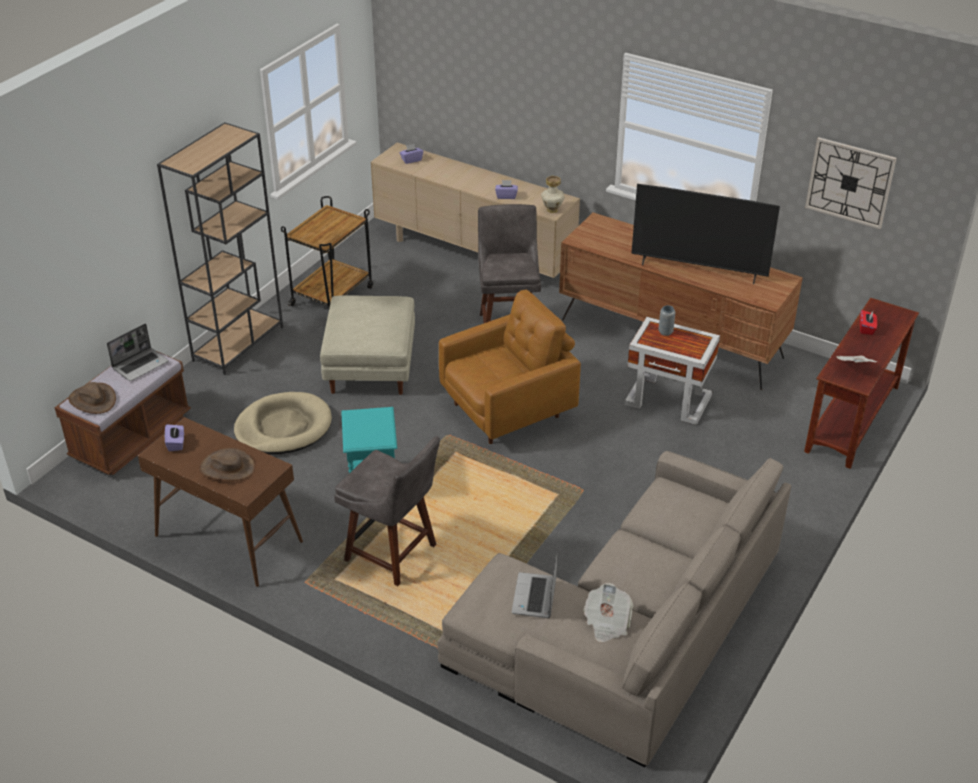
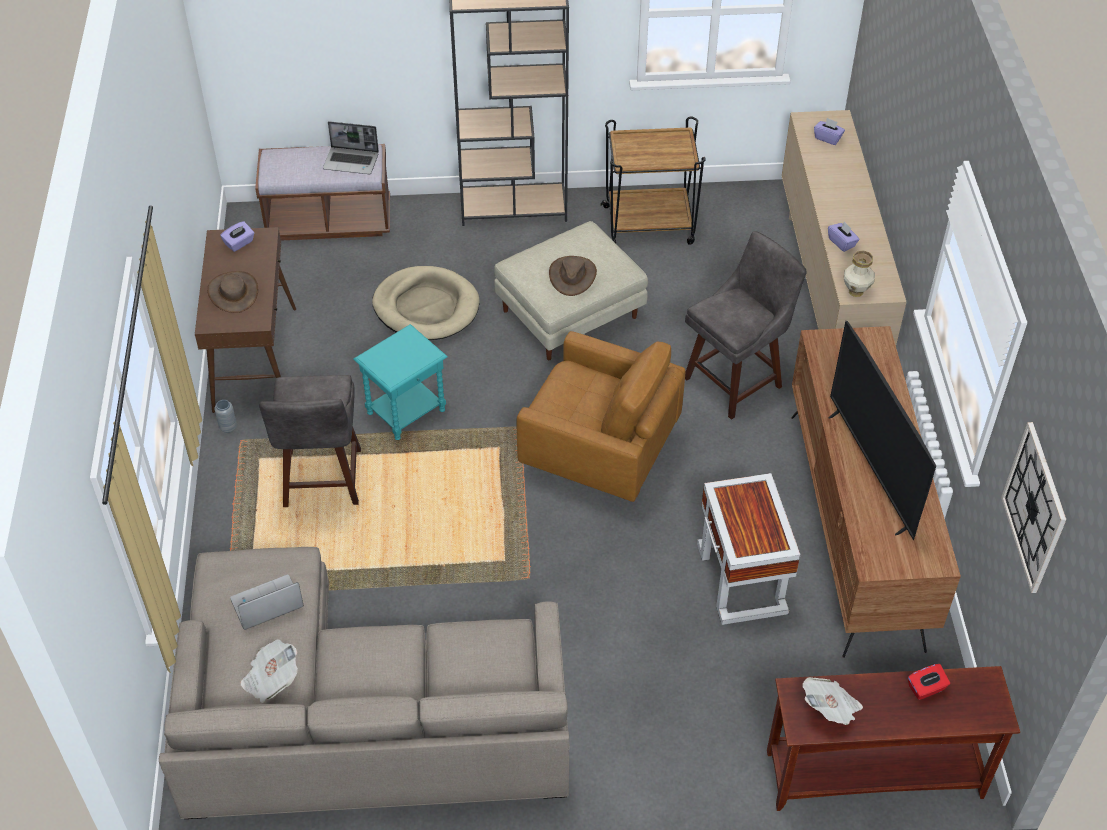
camera: 55 degrees right, 10 degrees up
(92, 400) = (281, 163): brown hat -> brown hat (572, 276)
(665, 332) = (757, 503): grey vase -> grey vase (228, 427)

